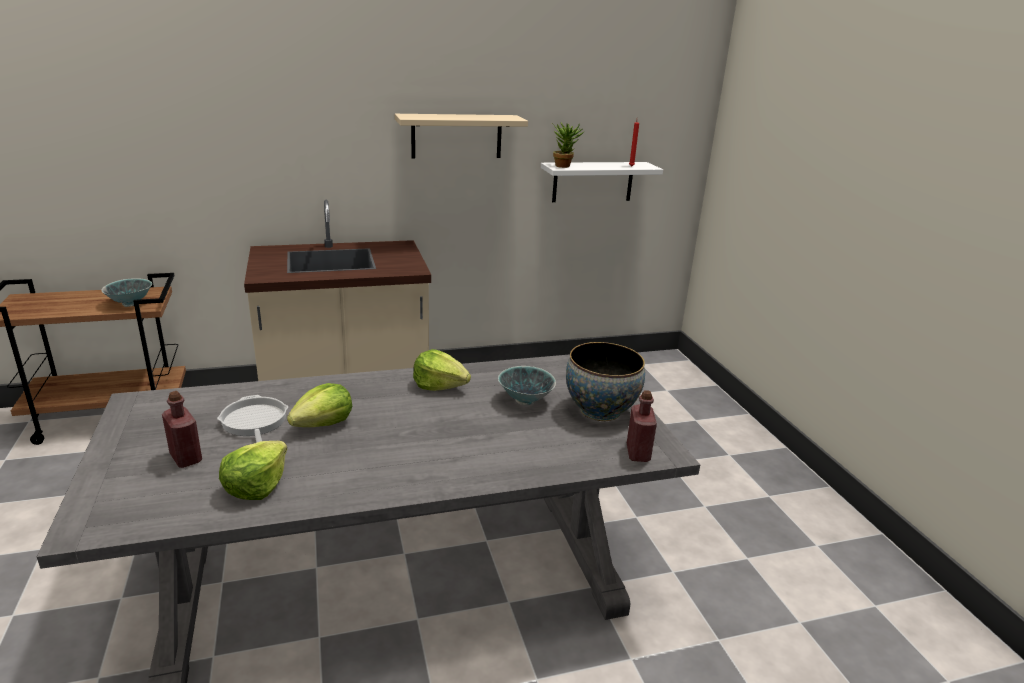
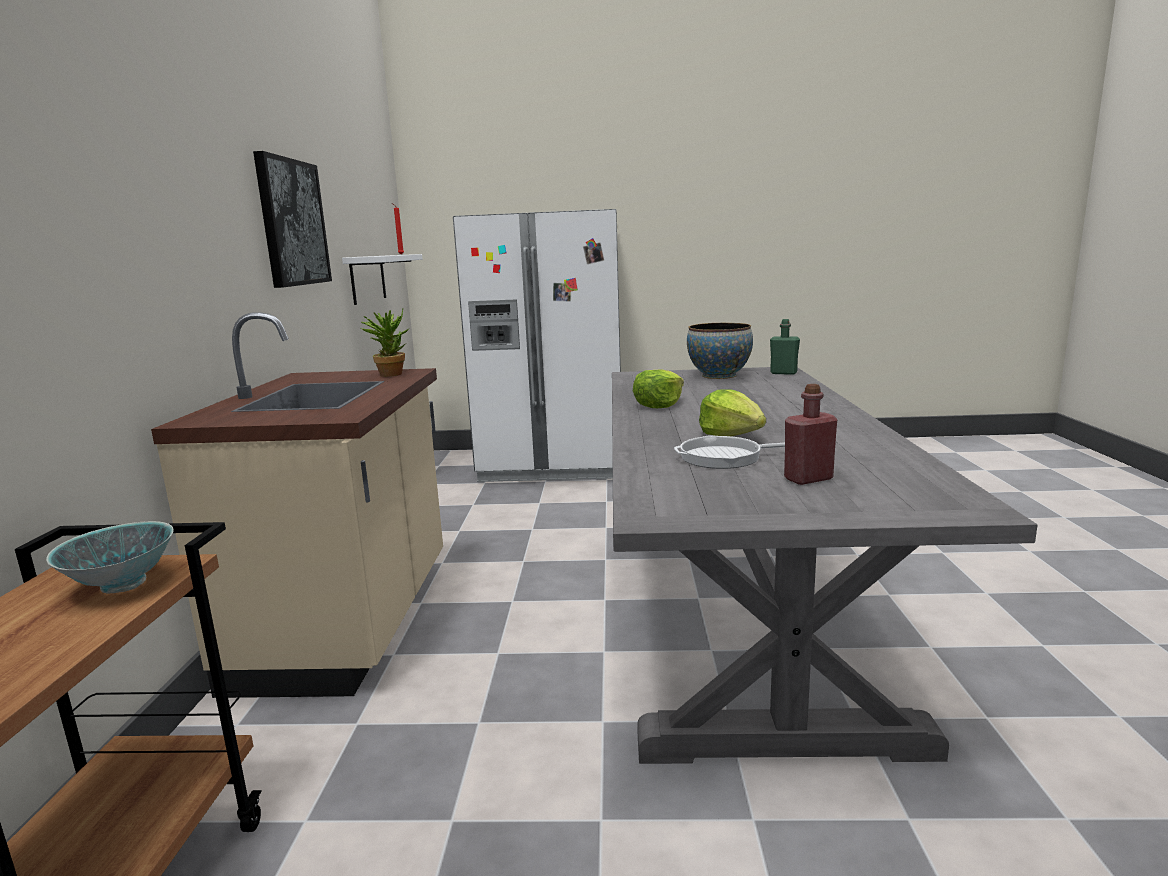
camera: 70 degrees left, 10 degrees down
(256, 485) = (857, 451): lettuce -> none
(456, 136) = (292, 223): beige shelf -> picture
(525, 400) = (697, 388): bowl -> none
(564, 166) = (372, 255): potted plant -> potted plant (390, 374)
(638, 453) = (783, 373): red bottle -> green bottle
(693, 423) = (554, 464): none -> white fridge

